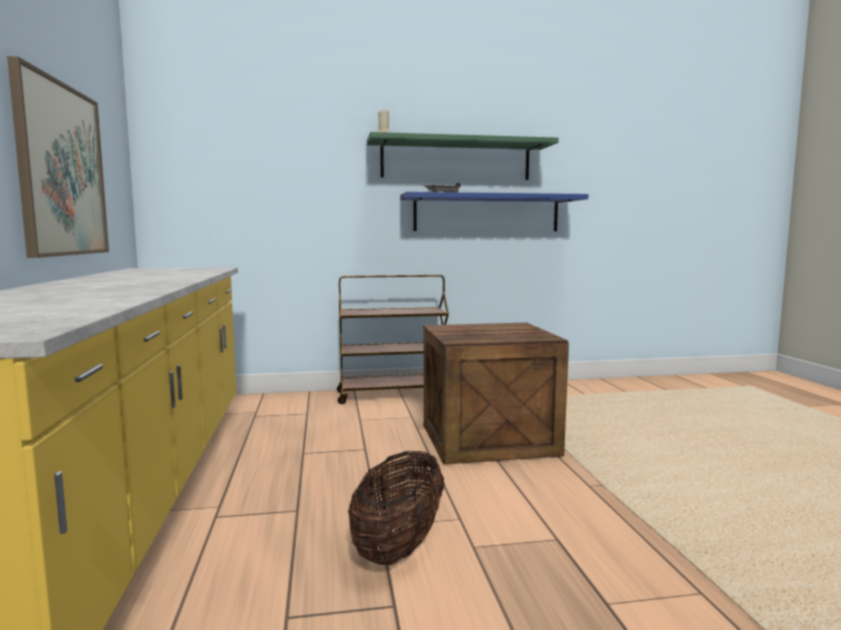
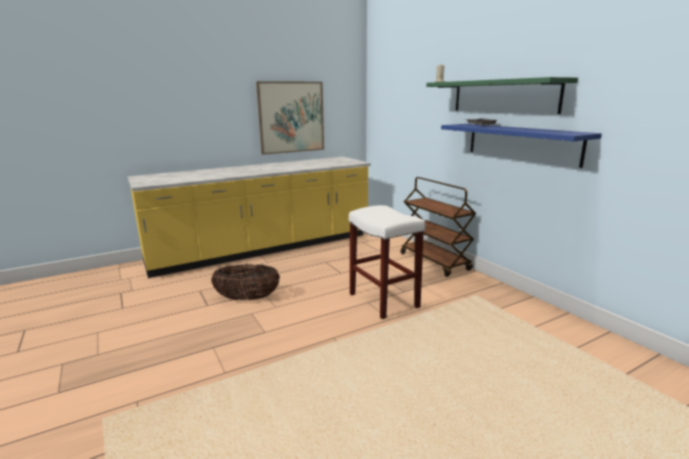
camera: 70 degrees right, 10 degrees up
(488, 439) = (382, 300): crate -> white stool

